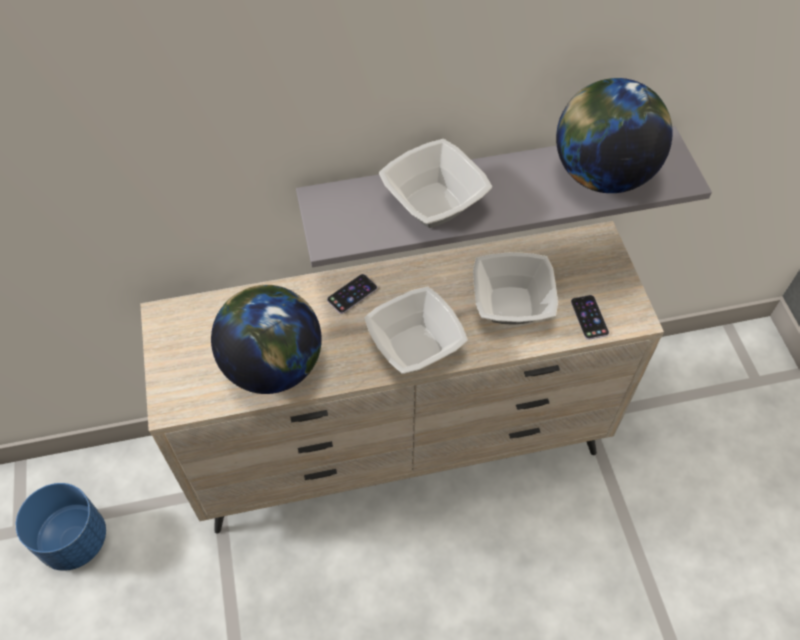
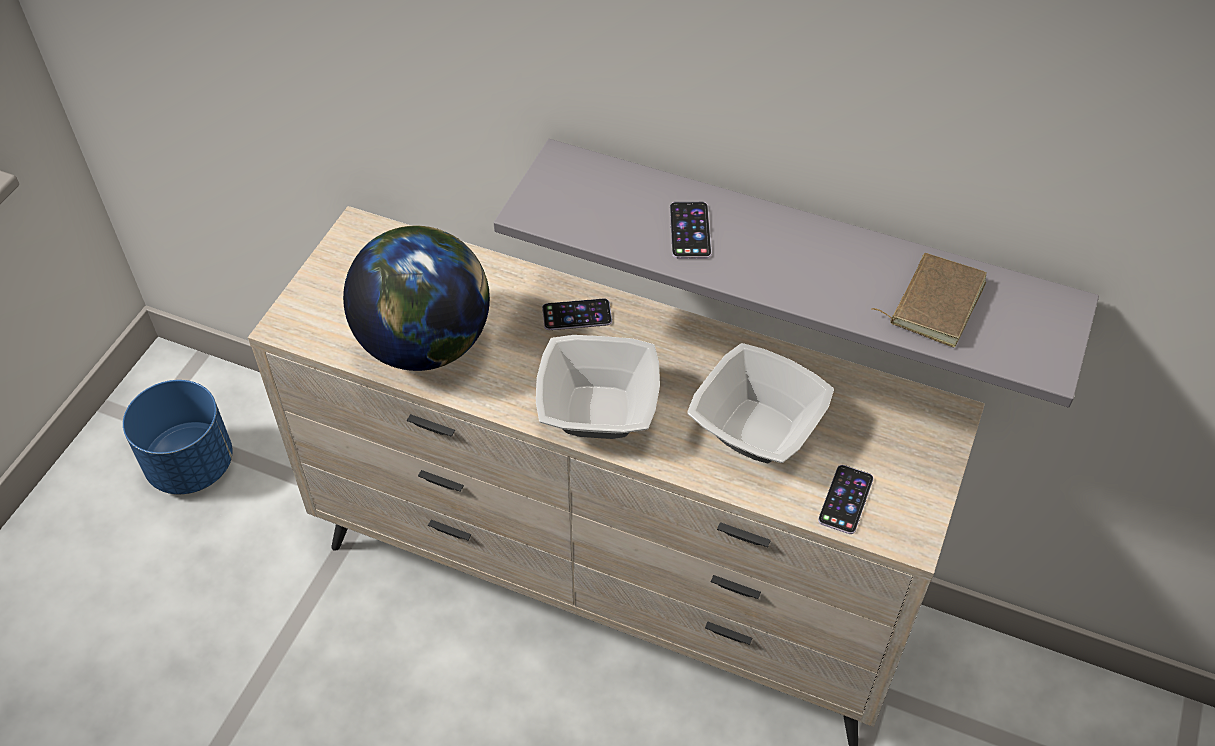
camera: 35 degrees right, 5 degrees down
(435, 203) = (690, 230): bowl -> phone
(601, 174) = (934, 302): globe -> brown book

